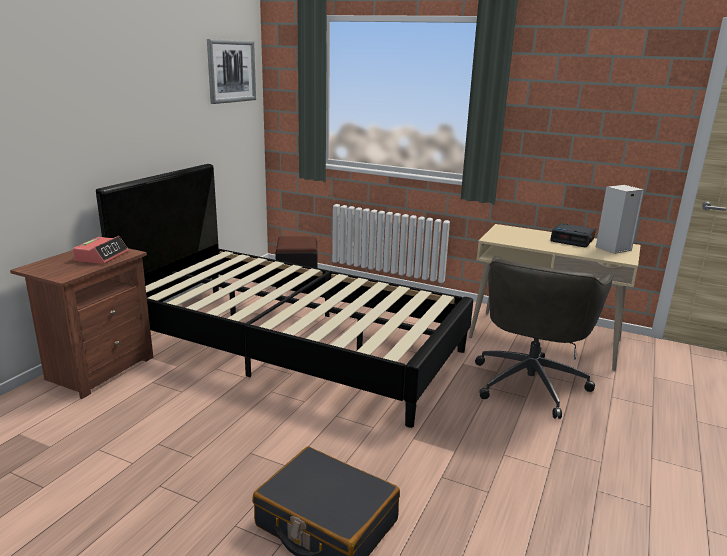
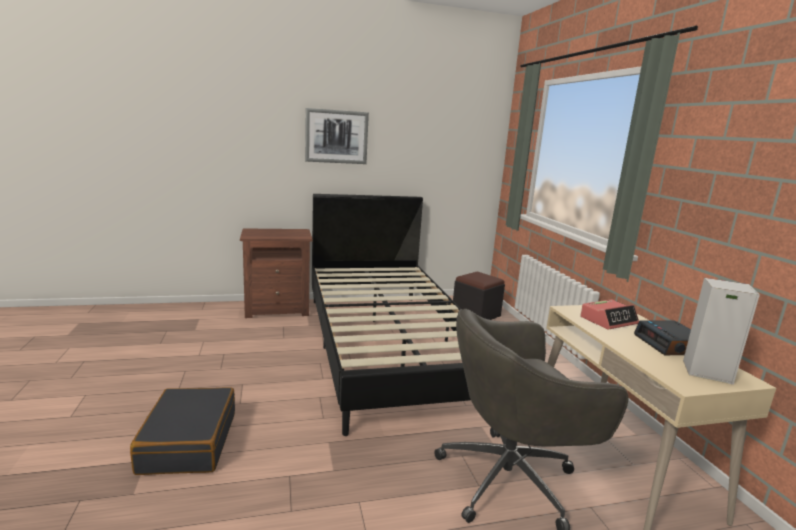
camera: 50 degrees right, 5 degrees down
(102, 256) = (288, 234): alarm clock -> alarm clock (608, 320)
(231, 71) = (467, 129): picture -> picture (336, 136)

